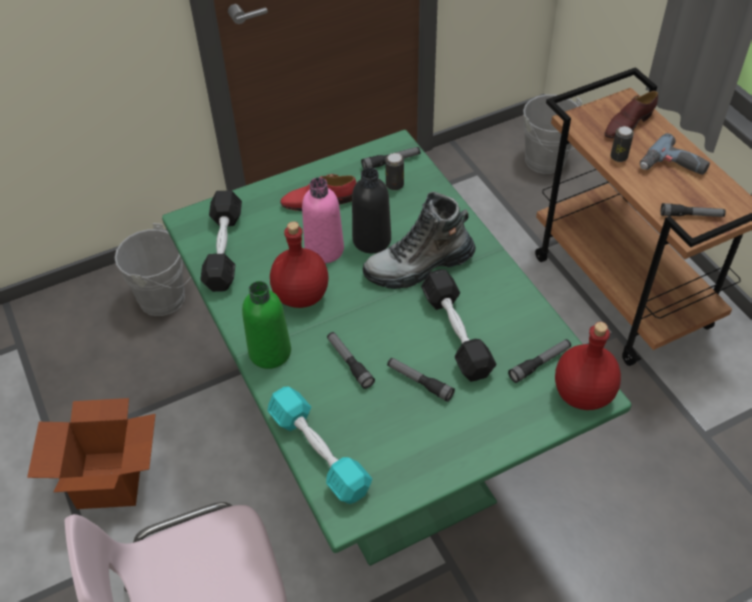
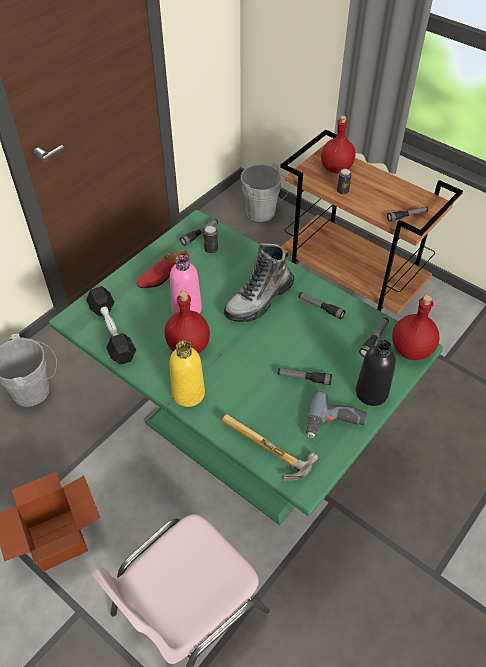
camera: 25 degrees left, 0 degrees up
(270, 352) = (188, 393): green bottle -> yellow bottle
(319, 452) = (263, 451): turquoise dumbbell -> hammer
(349, 363) = (249, 382): flashlight -> flashlight (320, 308)
(371, 240) = (216, 292): black bottle -> black bottle (371, 392)
(456, 333) = (310, 338): black dumbbell -> none
(628, 124) = (336, 168): brown shoe -> red bottle
(672, 167) = (379, 189): power drill -> power drill (335, 424)

